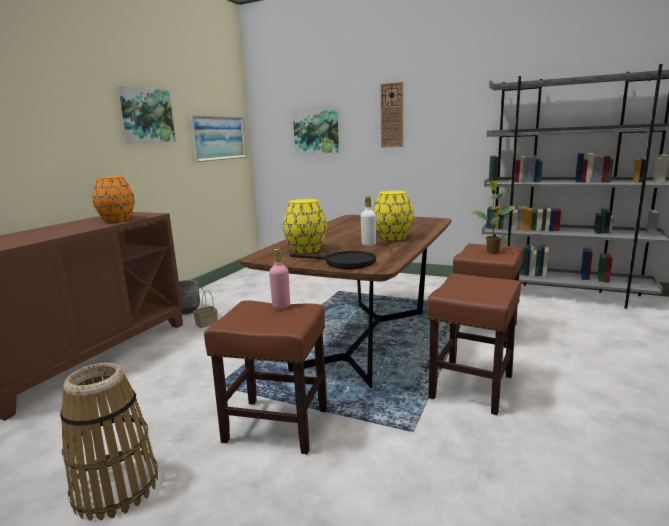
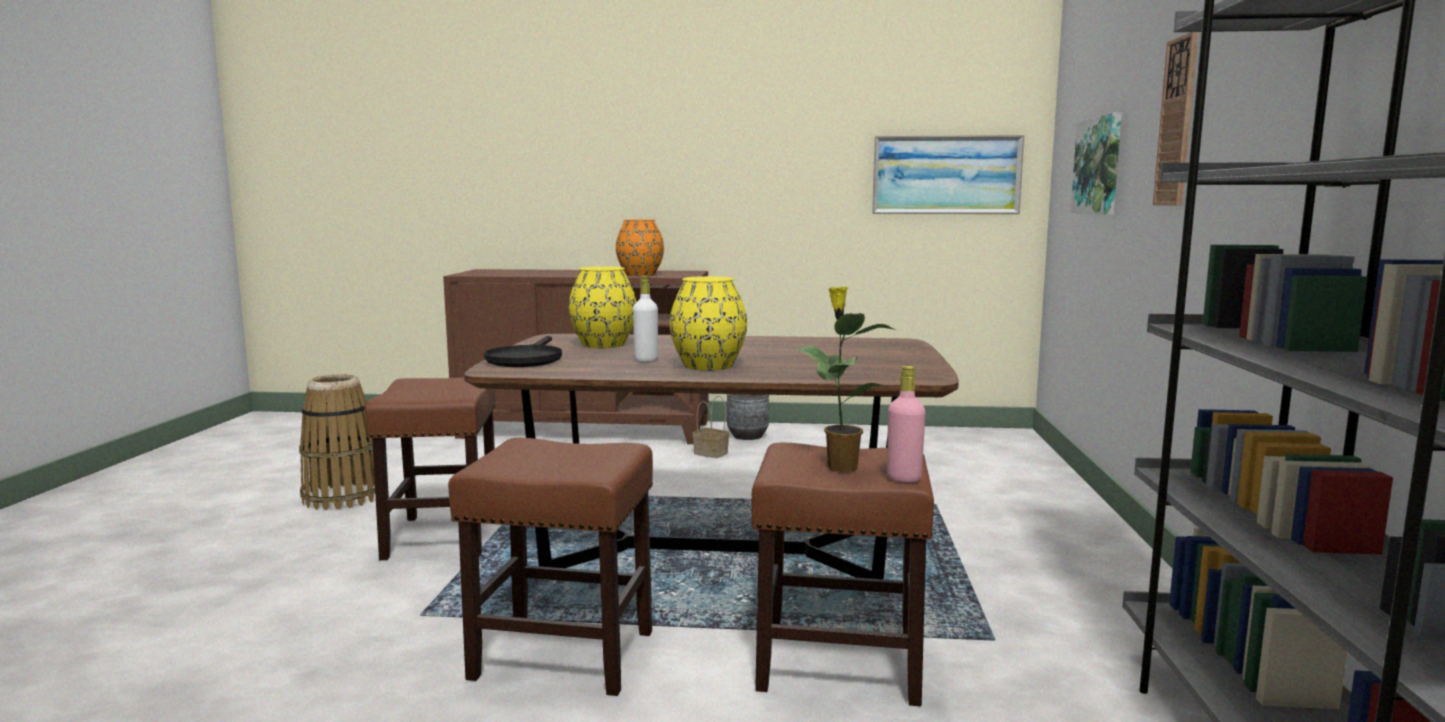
camera: 70 degrees right, 5 degrees down
(146, 116) = (782, 140): picture -> none
(281, 306) = (465, 389): pink bottle -> pink bottle (904, 479)

